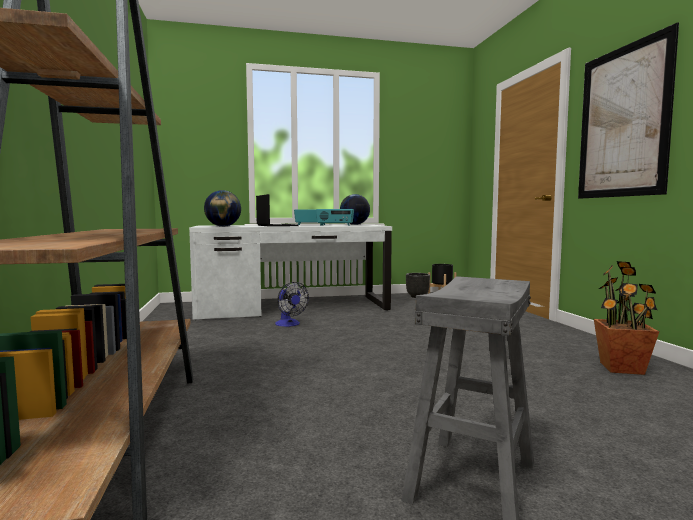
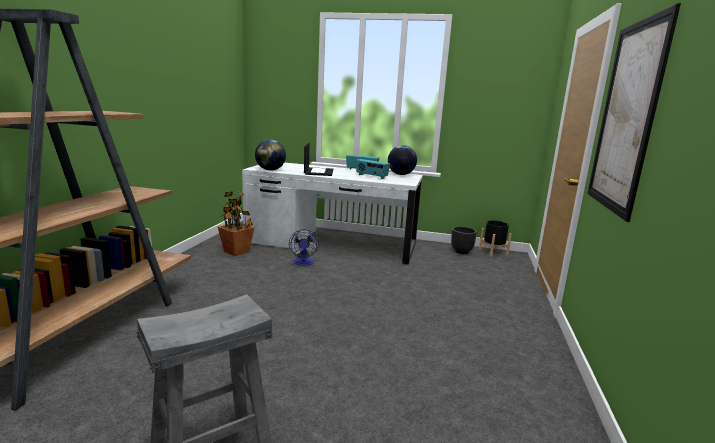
camera: 25 degrees right, 10 degrees up
(622, 368) = (518, 398): potted plant -> potted plant (236, 252)

